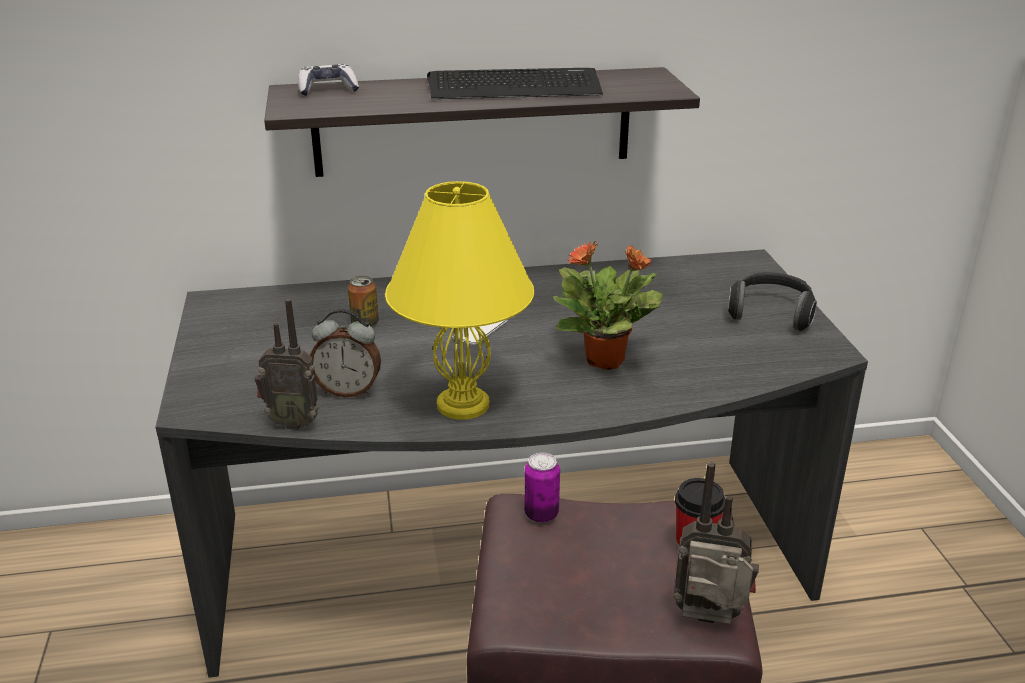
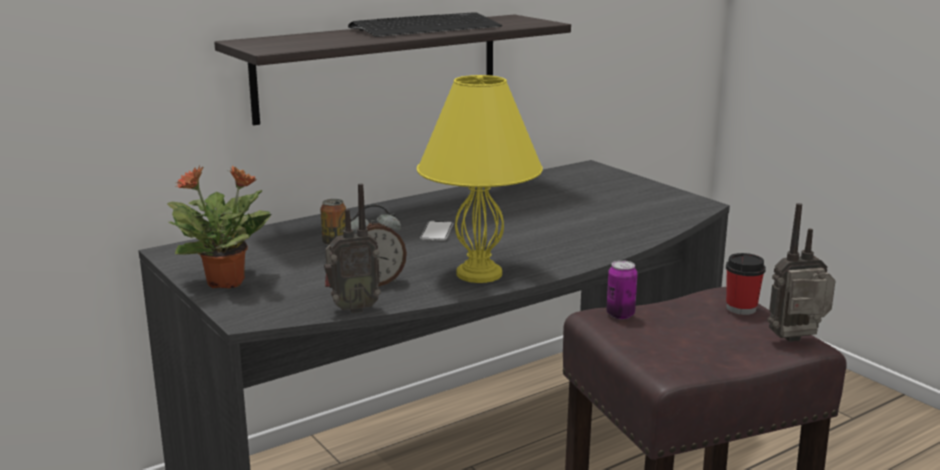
camera: 25 degrees left, 10 degrees down
(327, 89) = (275, 39): game controller -> none
(606, 361) = (555, 233): potted plant -> potted plant (227, 282)
(771, 314) = (638, 191): headphones -> none

